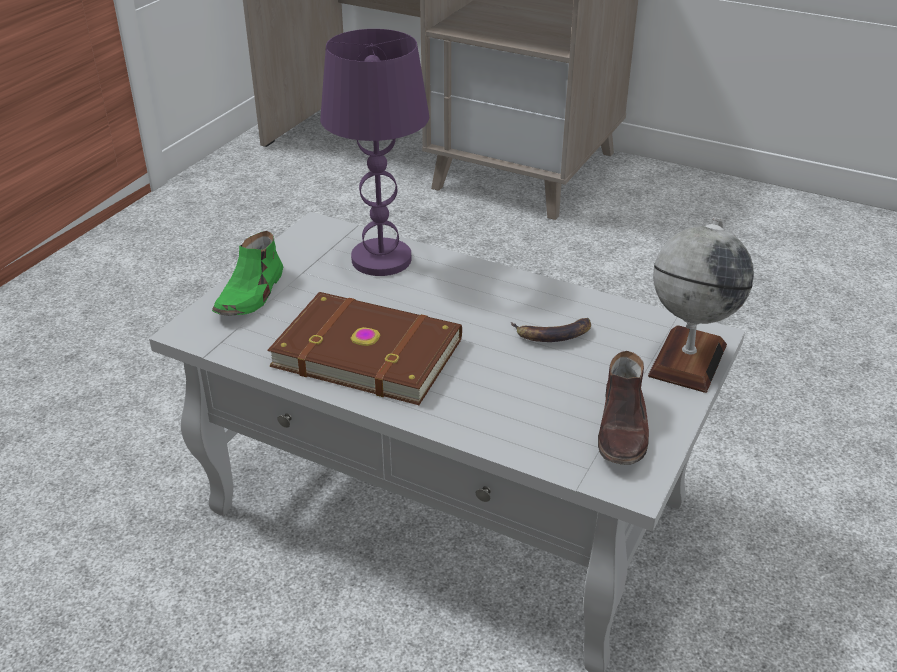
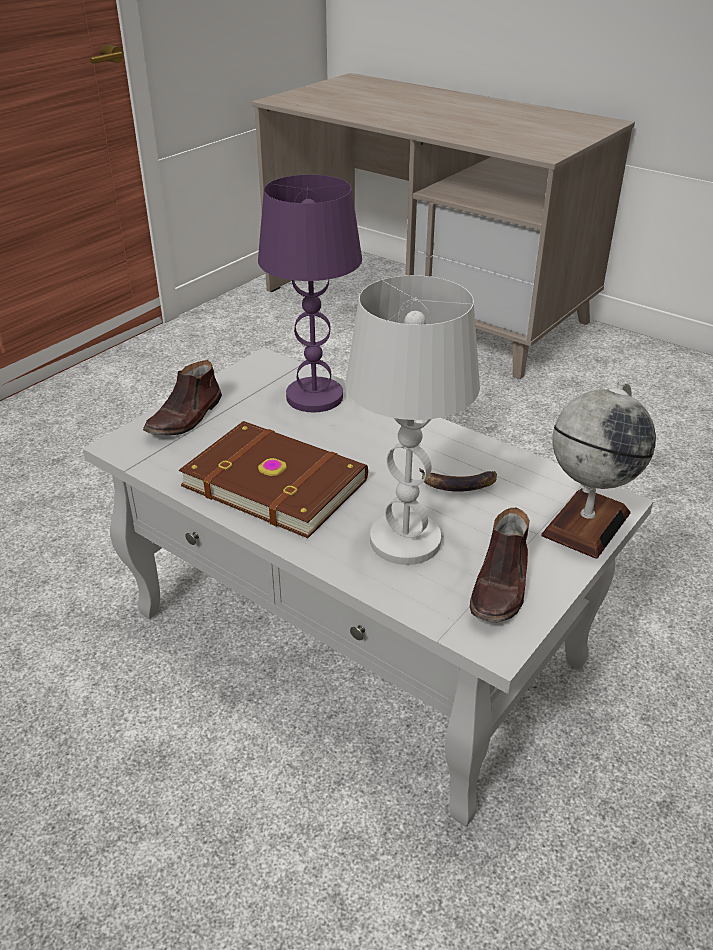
camera: 10 degrees right, 0 degrees up
(251, 294) = (186, 417): green shoe -> brown shoe
(516, 396) = (404, 541): none -> white table lamp

